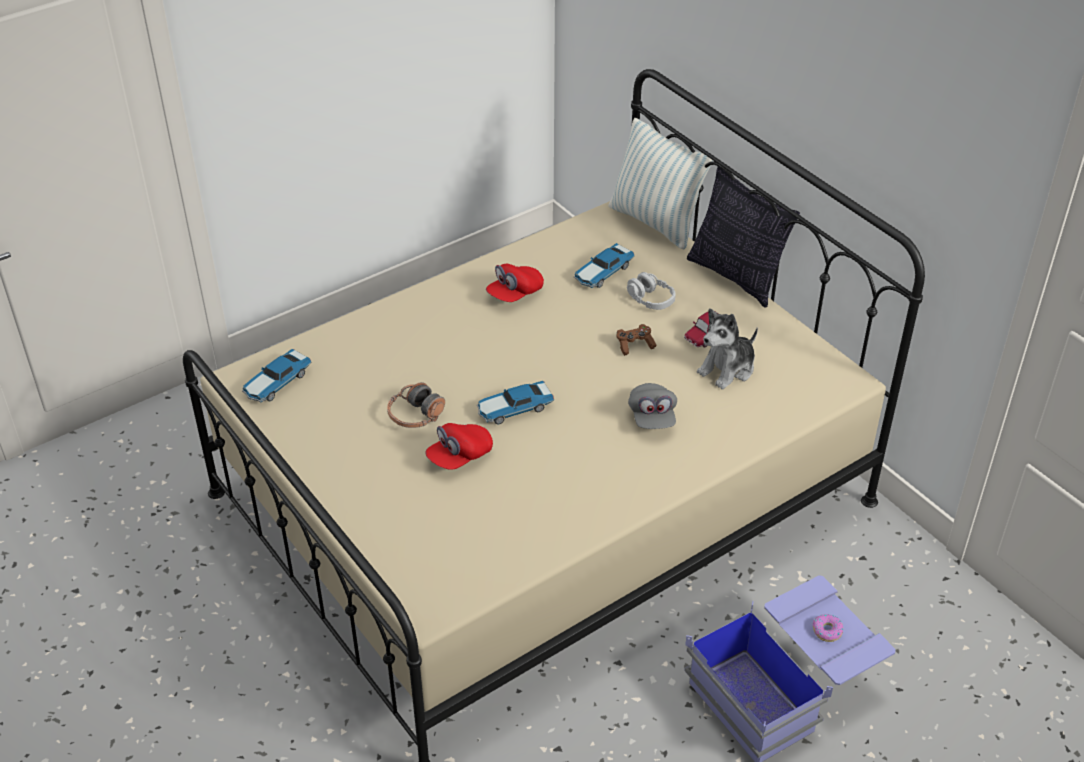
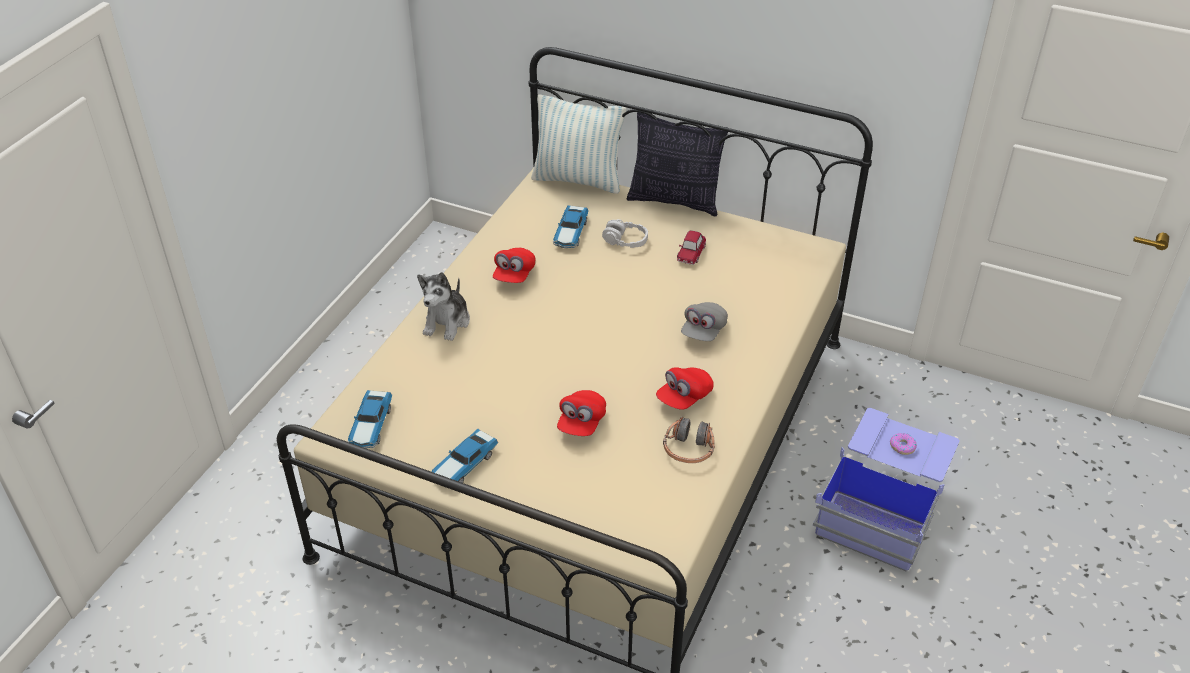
camera: 30 degrees left, 0 degrees up
(415, 415) = (516, 404): headphones -> headphones (689, 449)
(513, 409) = (592, 367): toy car -> toy car (464, 465)
(576, 473) = (684, 397): none -> red cap
(634, 345) = (643, 281): brown game controller -> none
(652, 417) = (703, 331): grey cap -> grey cap turned 60 degrees clockwise
(727, 369) = (727, 273): plush toy -> plush toy (447, 322)

